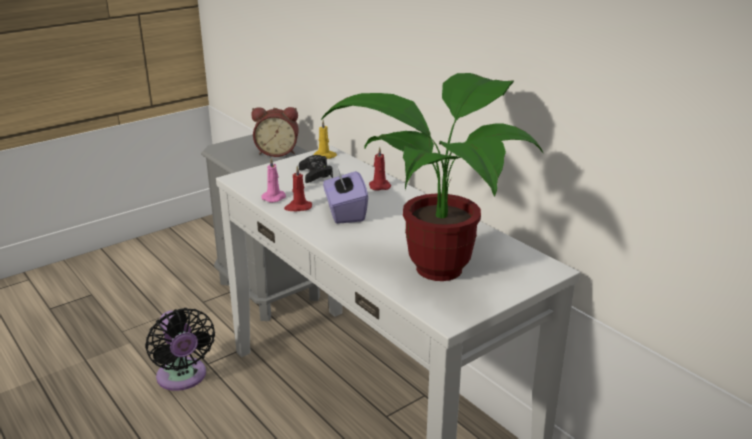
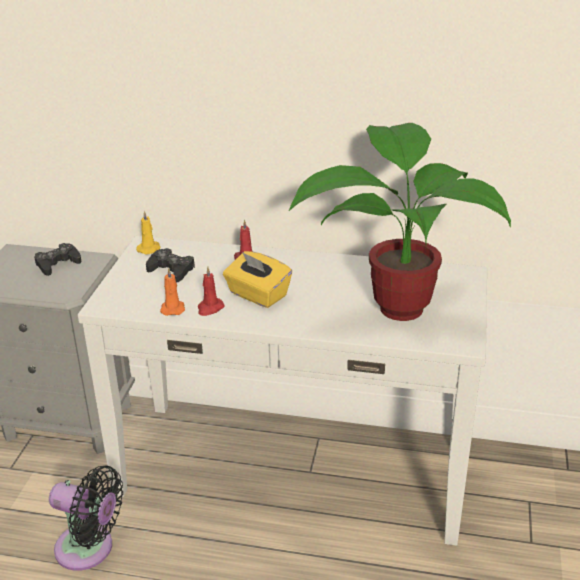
camera: 40 degrees left, 5 degrees up
(274, 197) = (173, 308): pink candle -> orange candle
(277, 152) = (57, 264): alarm clock -> black game controller
(345, 212) = (257, 295): purple tissue box -> yellow tissue box

